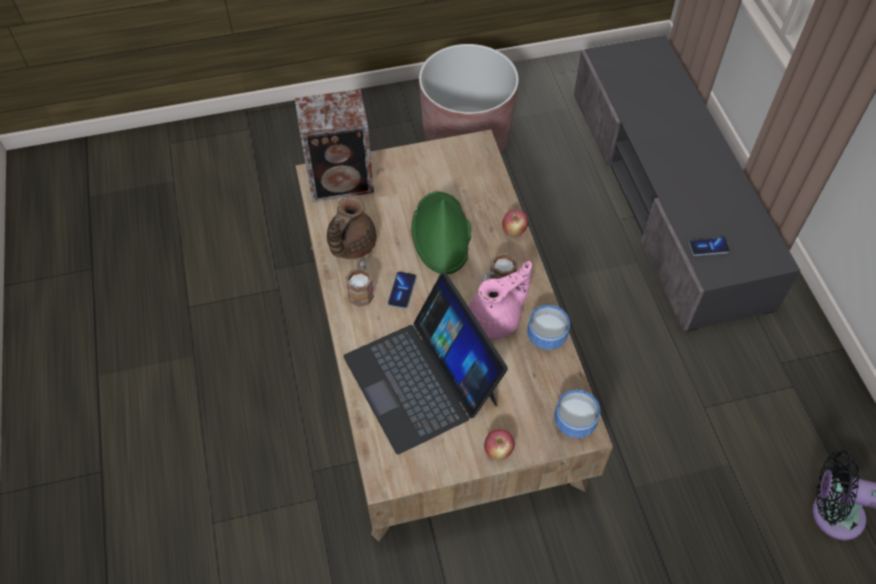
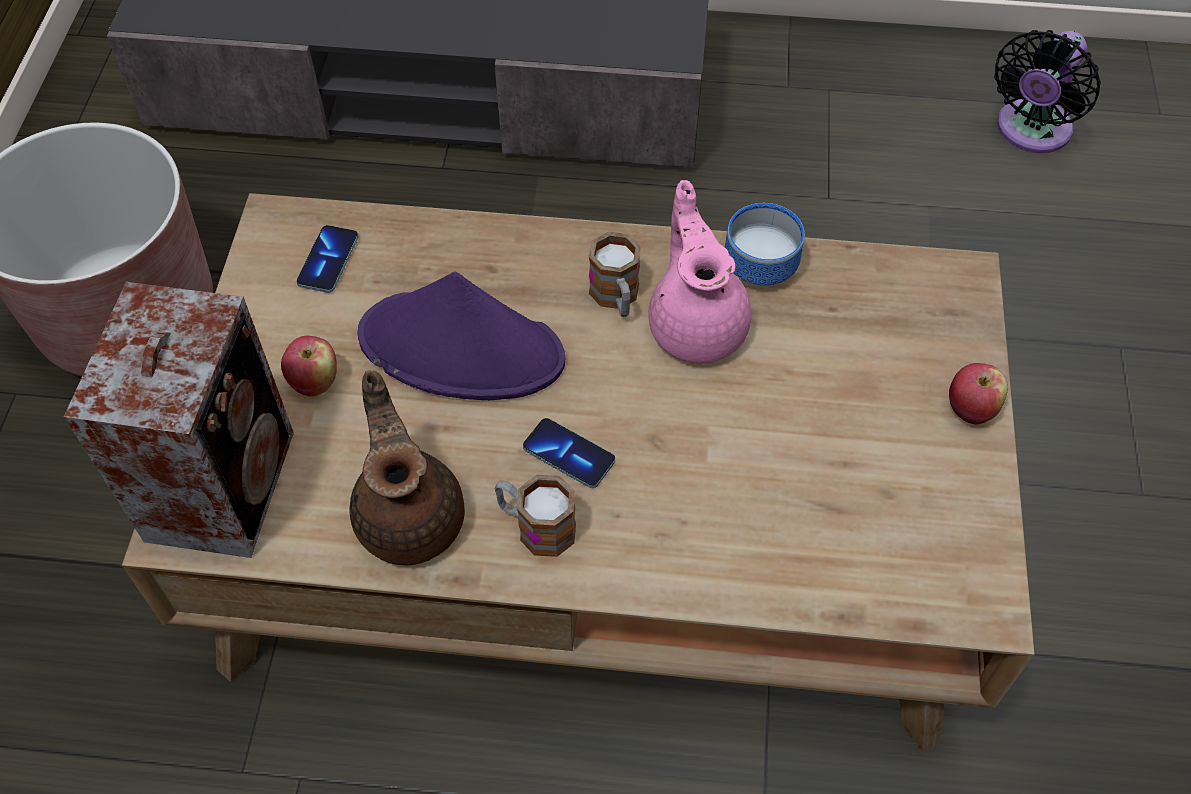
camera: 70 degrees left, 0 degrees up
(350, 245) = (410, 515): brown teapot -> brown teapot turned 150 degrees counterclockwise
(422, 379) = (786, 482): laptop -> none
(441, 234) = (462, 348): green hat -> purple hat
(514, 231) = (513, 237): apple -> apple (315, 382)
(575, 424) = (944, 285): bowl -> none
(709, 247) = (624, 38): phone -> phone (328, 260)

